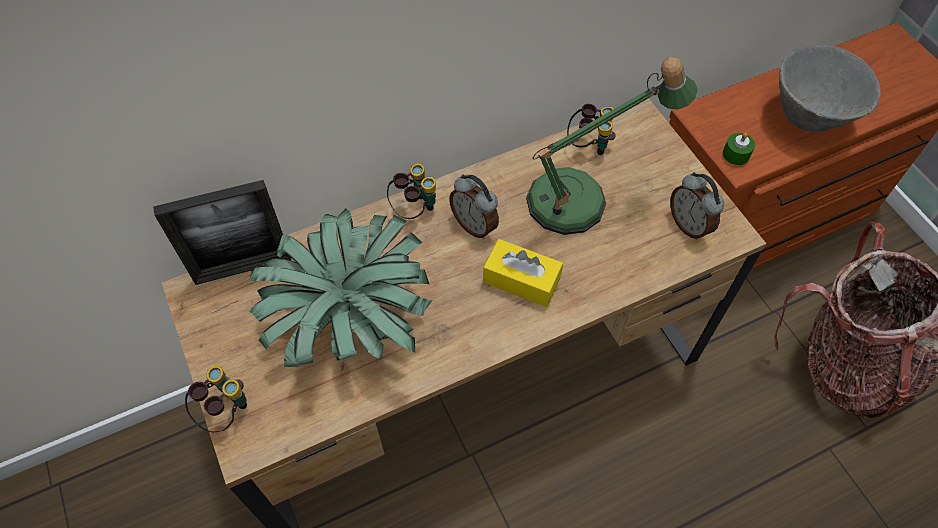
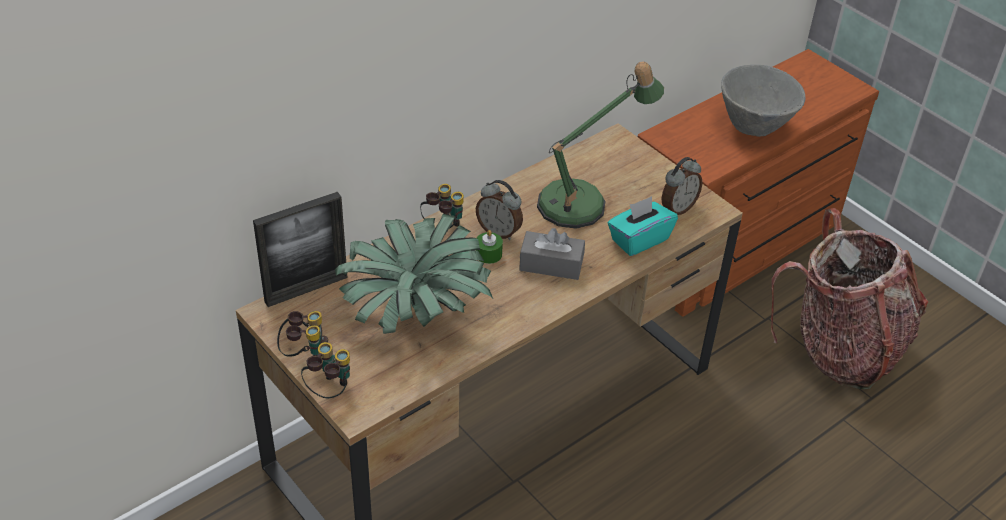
camera: 15 degrees left, 15 degrees down
(521, 280) = (551, 264): yellow tissue box -> grey tissue box
(588, 145) = (577, 162): binoculars -> binoculars (304, 353)
(632, 262) = (639, 239): none -> turquoise tissue box
(689, 225) = (677, 208): alarm clock -> alarm clock turned 90 degrees counterclockwise
(736, 154) = (701, 161): green candle -> green candle (488, 254)

